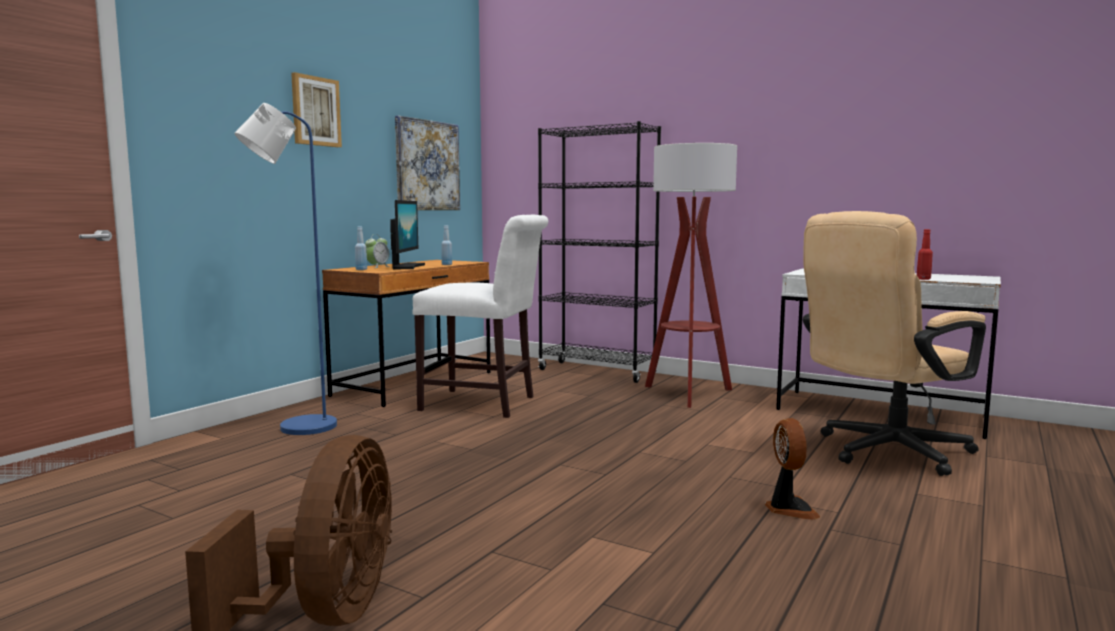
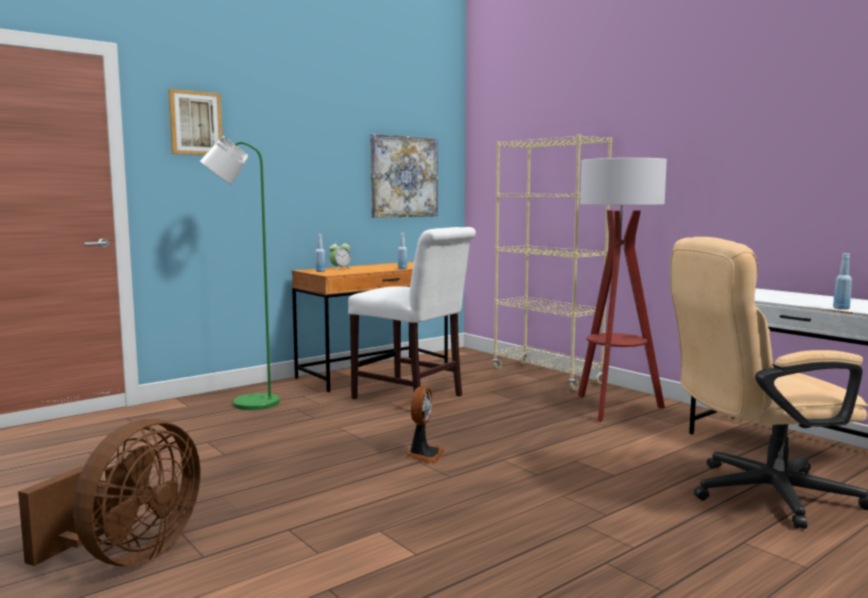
camera: 20 degrees right, 0 degrees up
(297, 428) = (246, 404): blue floor lamp -> green floor lamp
(315, 111) = (290, 135): picture -> picture (195, 123)
(406, 267) = (363, 269): monitor -> none
(597, 372) = (546, 376): black bookcase -> beige bookcase
(789, 509) = (586, 536): fan -> fan (424, 455)
(923, 279) = (841, 308): red bottle -> blue bottle

